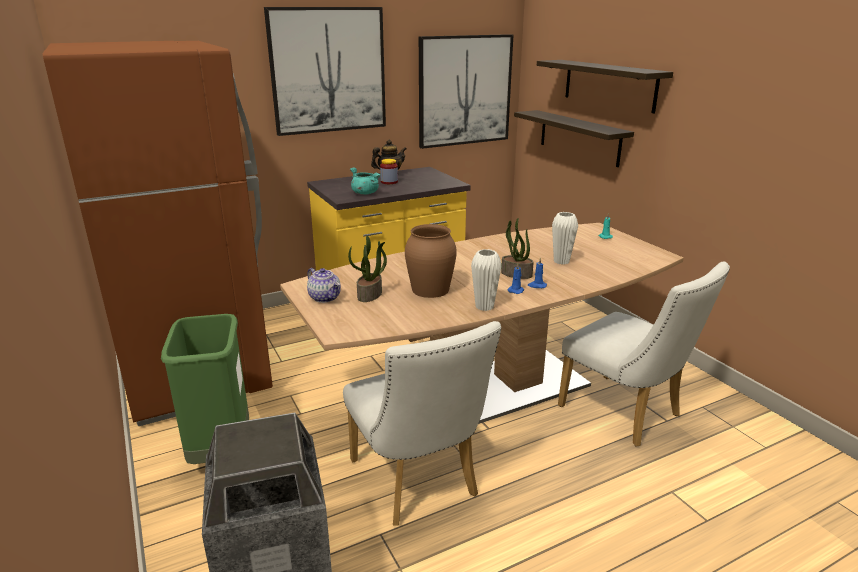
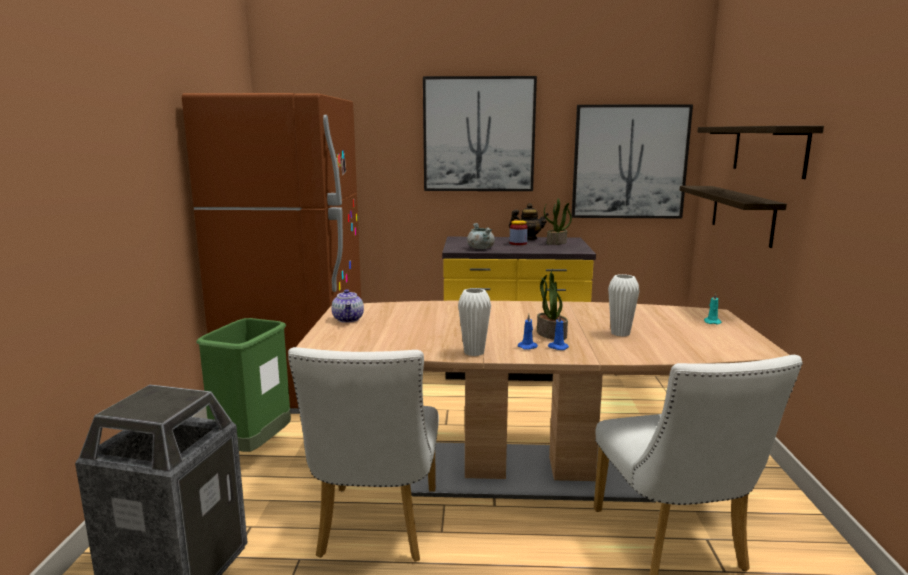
camera: 30 degrees right, 10 degrees down
(364, 193) = (480, 248): turquoise cooking pot -> grey cooking pot
(370, 295) = (387, 324): potted plant -> potted plant (556, 243)
(430, 289) = (446, 330): brown vase -> none

